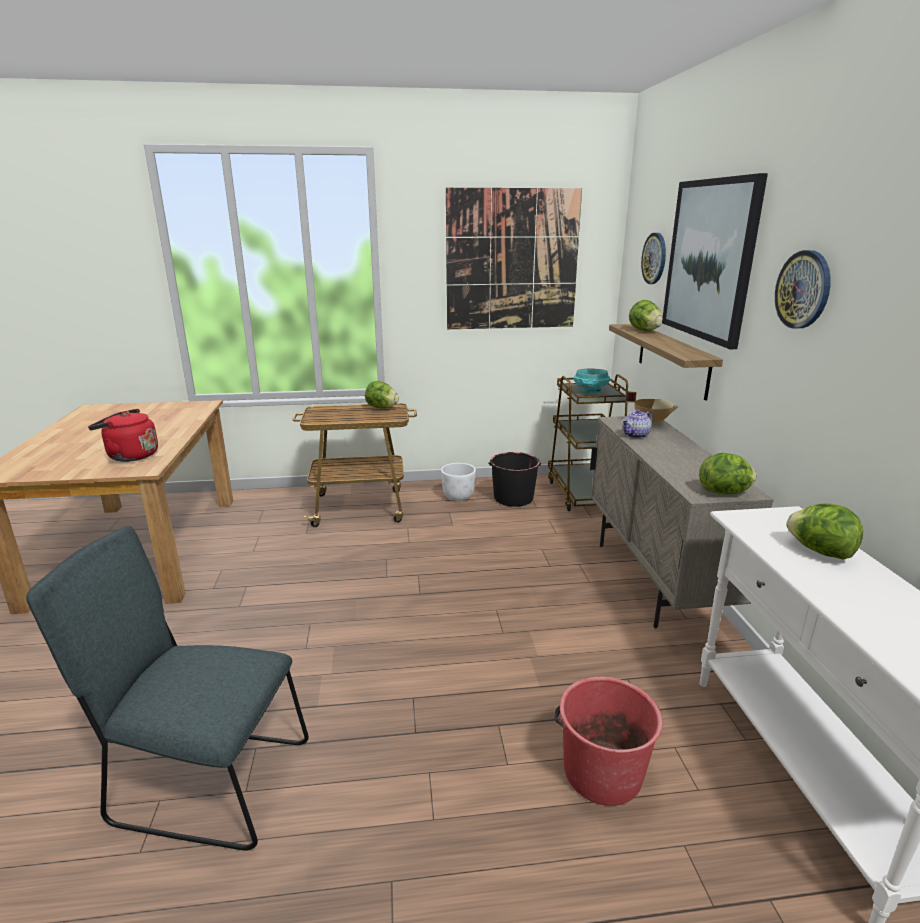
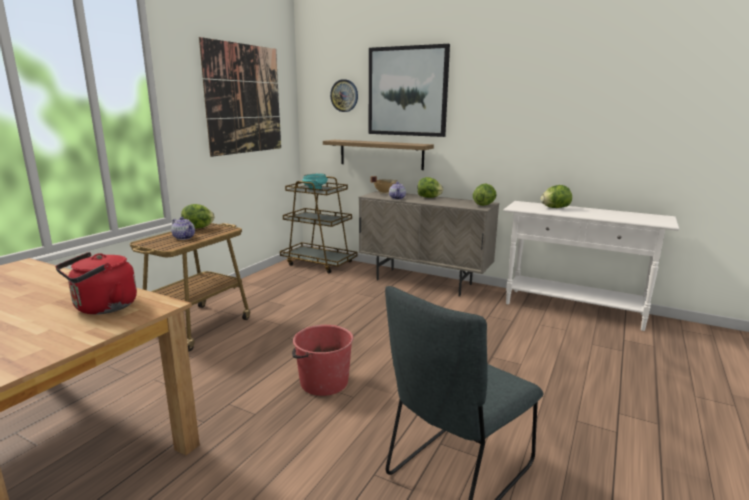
camera: 55 degrees left, 5 degrees down
(348, 414) = (184, 237): none -> teapot
(458, 497) = (253, 292): white planter -> none
(513, 498) = (287, 279): black bucket -> none
(601, 771) = (542, 344): red bucket -> red bucket (323, 382)
(644, 331) = (353, 140): lettuce -> lettuce (429, 197)
(803, 289) = (491, 99): wall clock -> none

